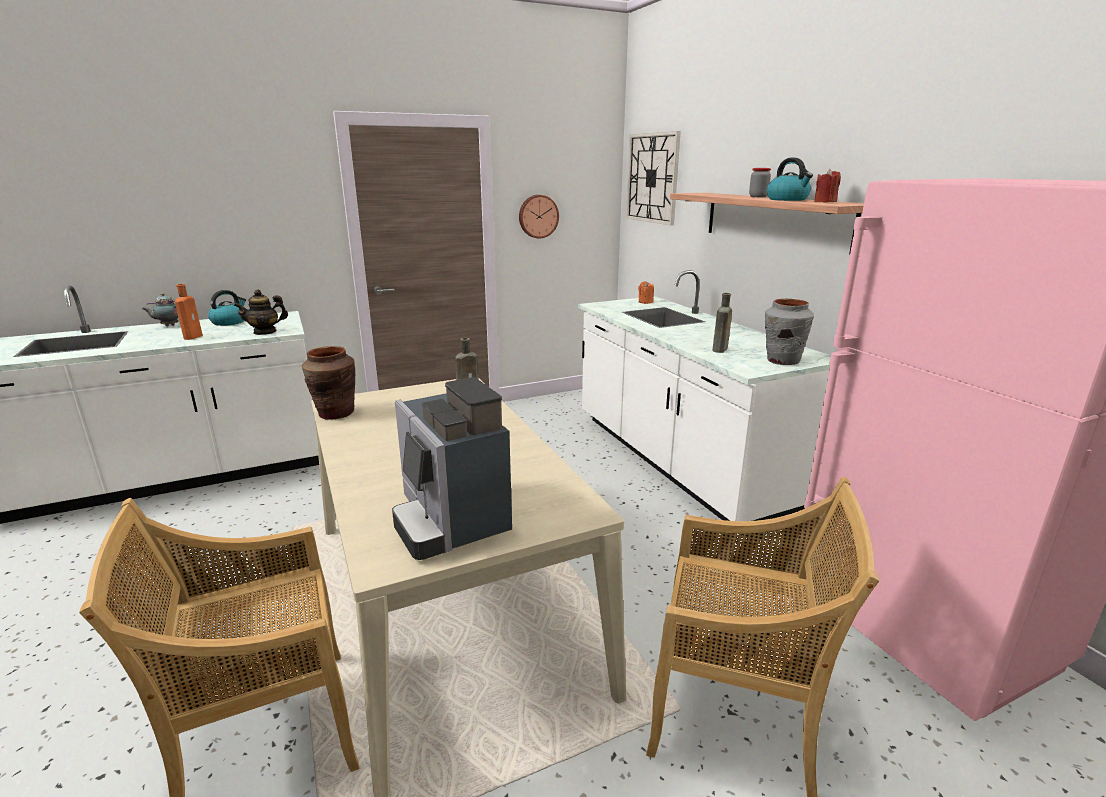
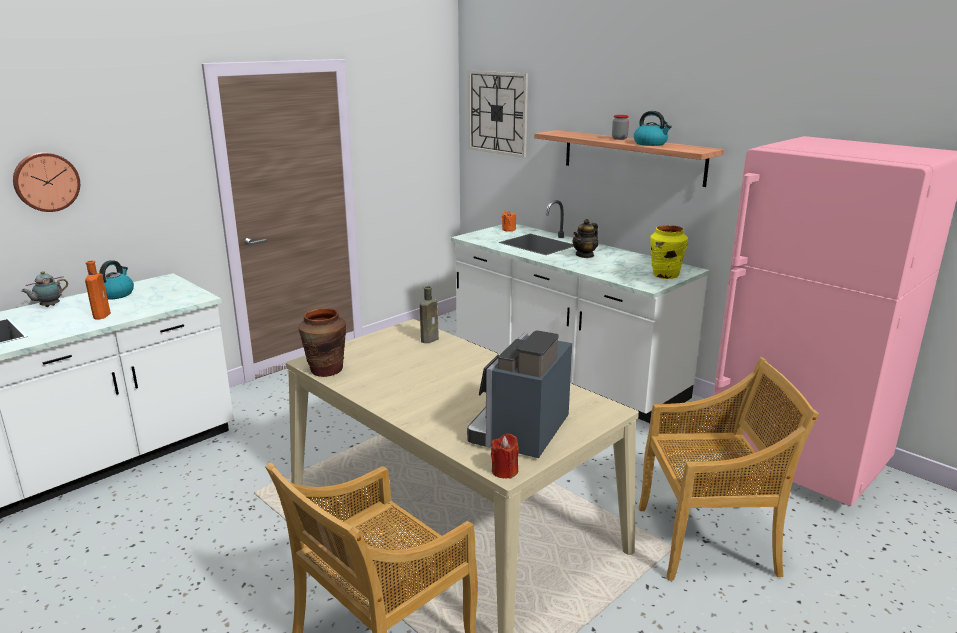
camera: 20 degrees left, 0 degrees up
(265, 332) = (175, 301): teapot -> teapot (585, 255)
(450, 520) = (521, 433): coffee machine -> coffee machine turned 75 degrees clockwise
(538, 216) = (390, 153): wall clock -> wall clock (46, 181)
(719, 350) = (612, 271): brown bottle -> none
(782, 361) = (665, 275): grey vase -> yellow vase
(825, 202) = (683, 147): red candle -> red candle (504, 471)

